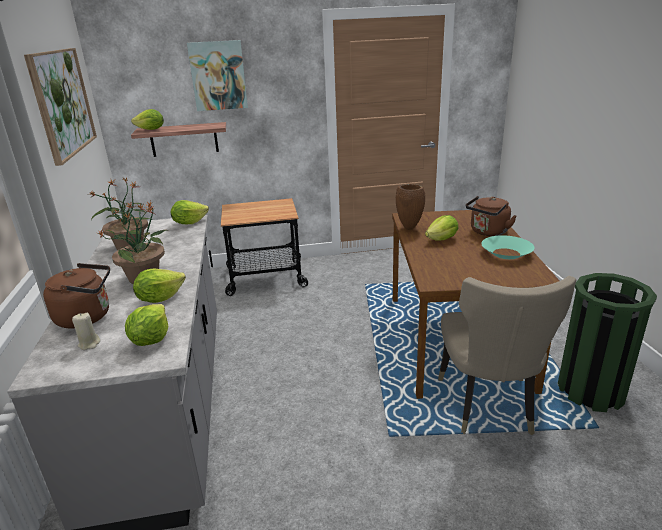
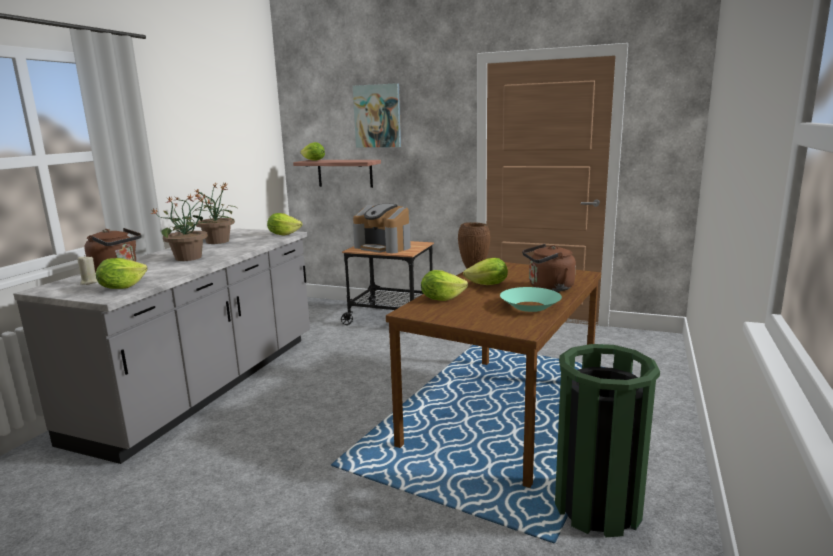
camera: 30 degrees right, 10 degrees down
(62, 102) = (225, 126): picture -> none
(160, 298) = (172, 269): lettuce -> lettuce (441, 299)
(254, 212) = (384, 247): none -> coffee machine
(488, 407) = (455, 478): beige chair -> none

